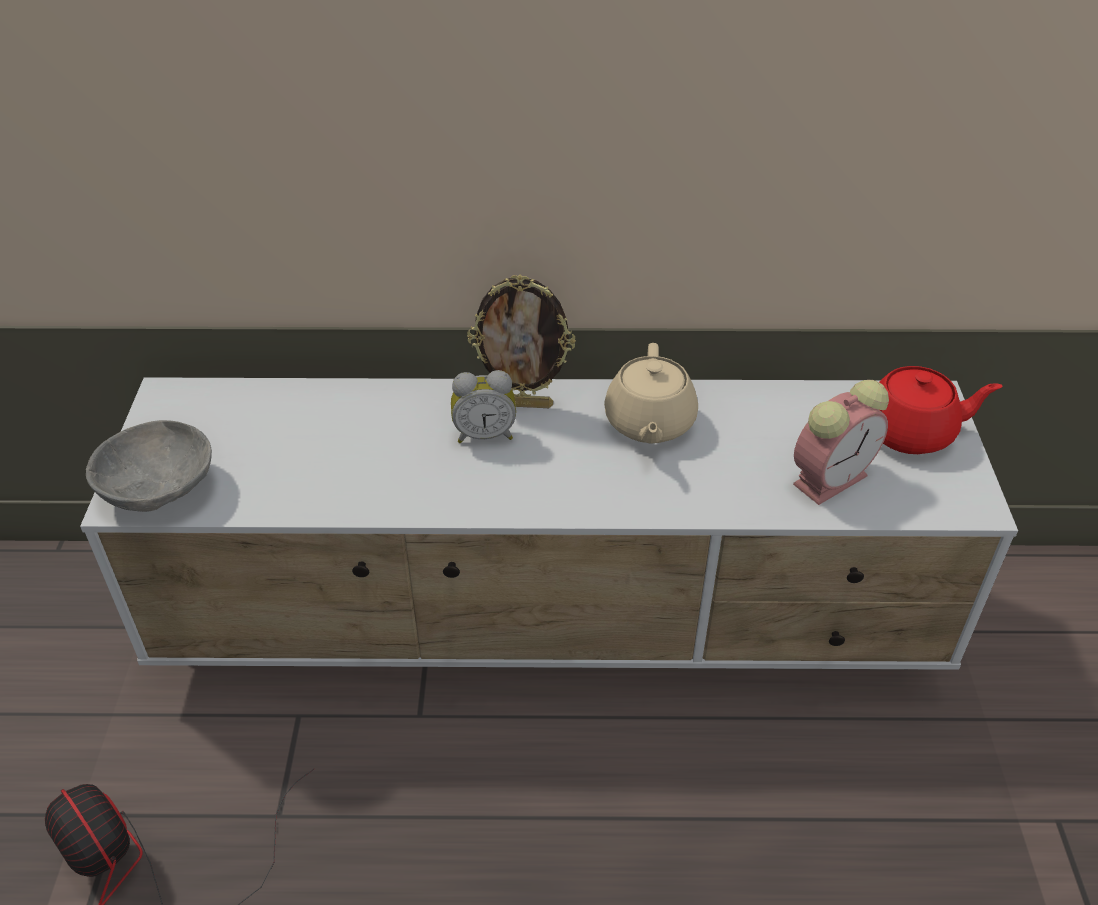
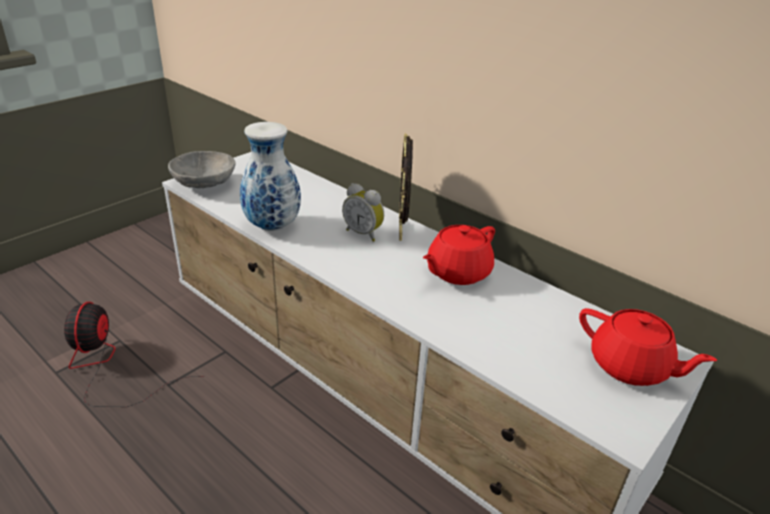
camera: 40 degrees right, 10 degrees down
(358, 497) = (271, 226): none -> vase
(523, 404) = (402, 231): picture frame -> picture frame turned 45 degrees clockwise
(649, 423) = (457, 272): beige teapot -> red teapot
(831, 478) = (534, 357): alarm clock -> none

